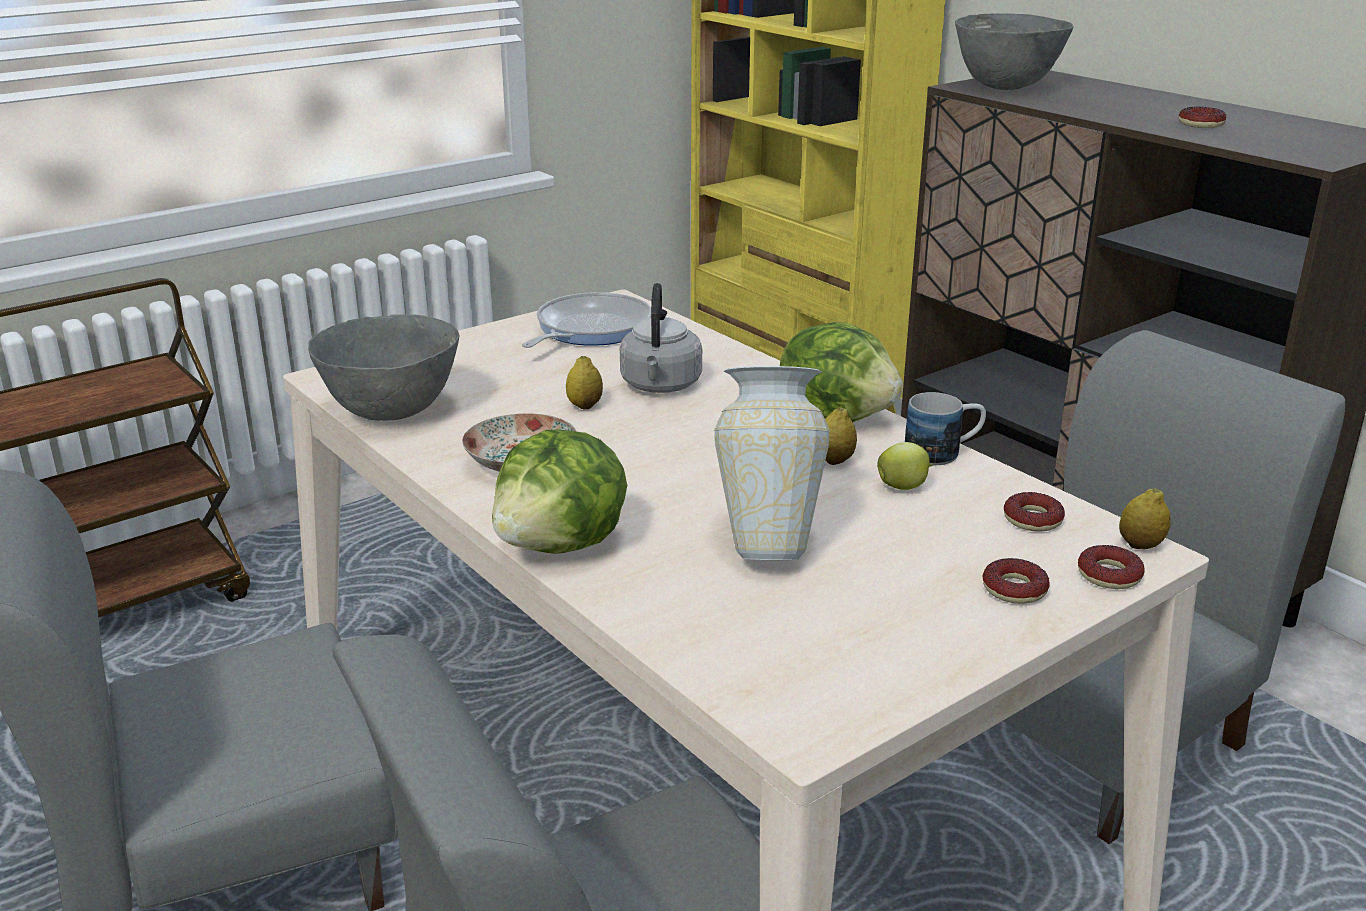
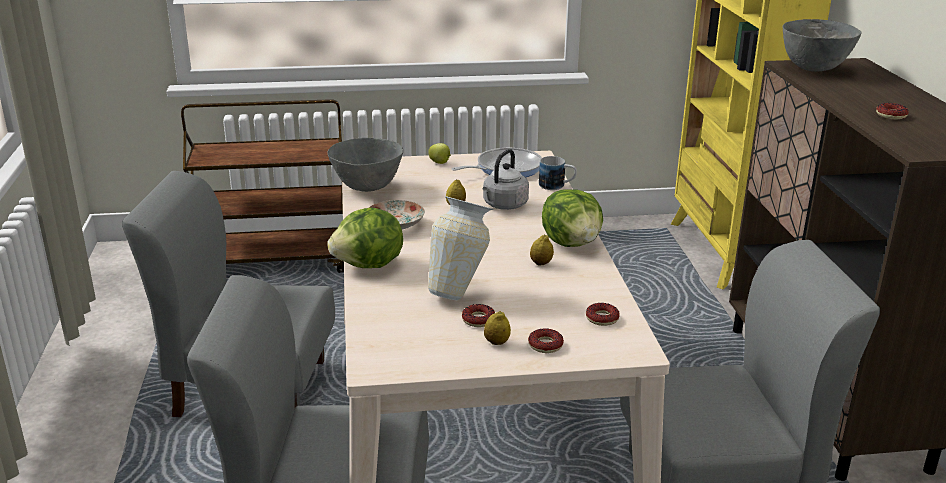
camera: 30 degrees right, 0 degrees up
(903, 487) = (558, 285): apple -> apple (440, 163)
(943, 453) = (602, 275): mug -> mug (557, 186)
(1109, 575) = (602, 354): donut -> donut (478, 320)
(1140, 545) = (640, 346): lemon -> lemon (497, 342)

